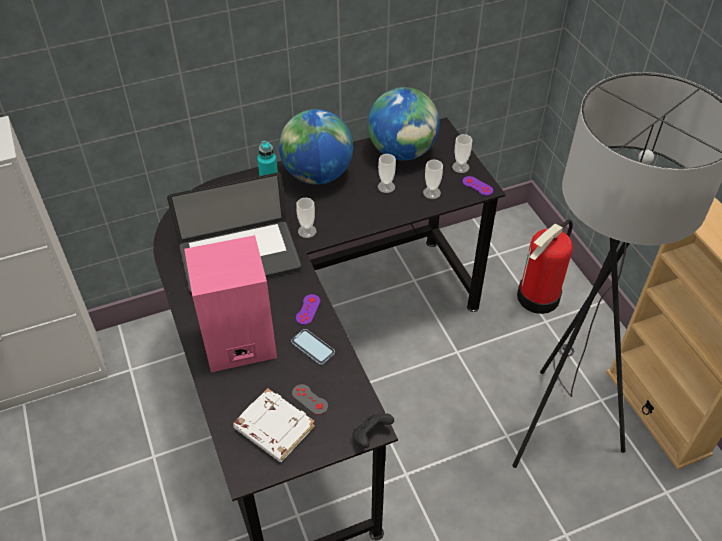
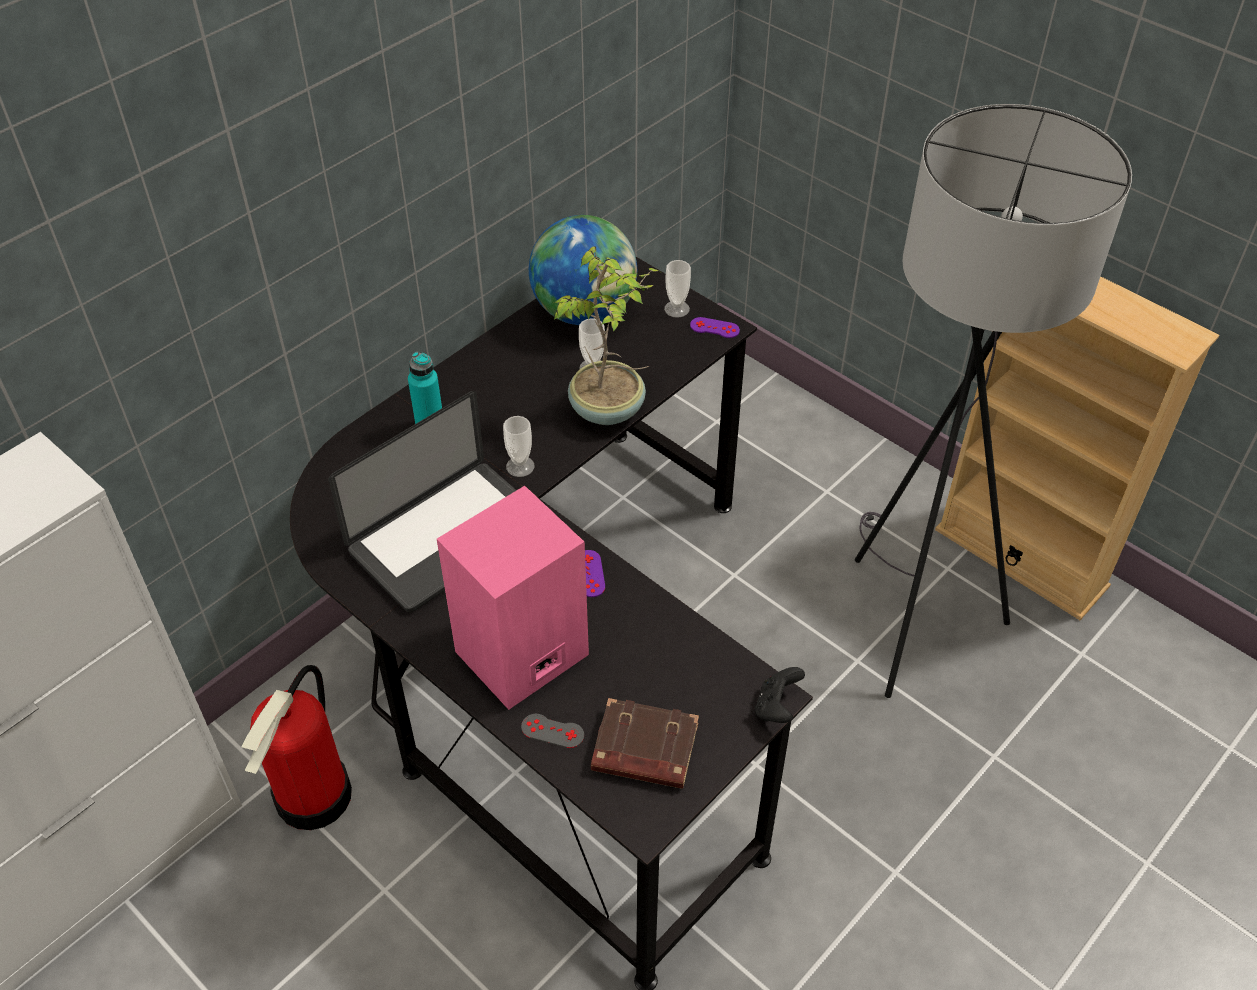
camera: 25 degrees left, 0 degrees up
(273, 428) = (643, 749): white book -> brown book
(310, 399) = (668, 692): grey game controller -> grey game controller (552, 731)
(313, 347) = (629, 622): phone -> none
(317, 175) = (484, 382): globe -> none
(380, 215) = (608, 410): none -> potted plant
(432, 192) = (659, 356): cup -> none
(538, 297) = (801, 463): fire extinguisher -> fire extinguisher (314, 796)

